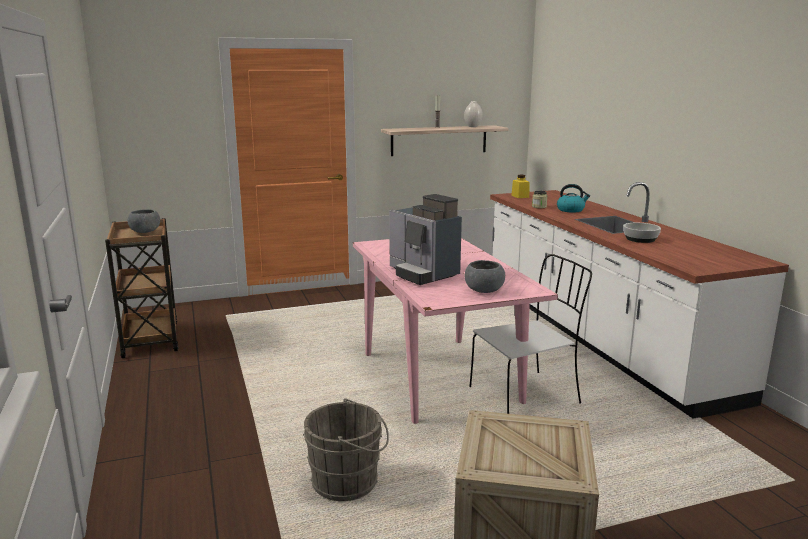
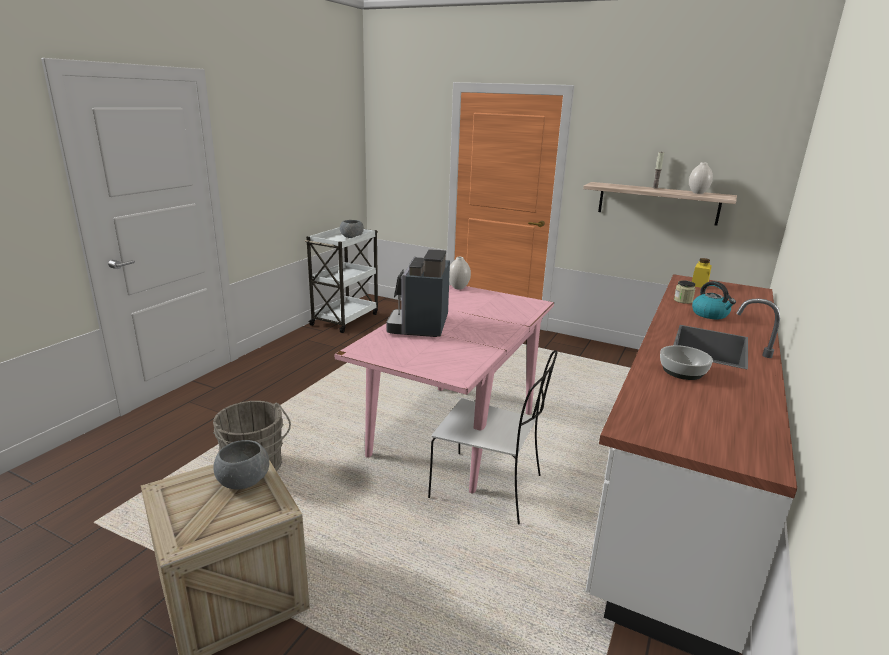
camera: 45 degrees right, 5 degrees up
(150, 338) = (345, 319): brown cart -> white cart
(367, 243) = (458, 288): none -> white vase
(483, 290) = (419, 358): grey bowl -> grey bowl (243, 481)

